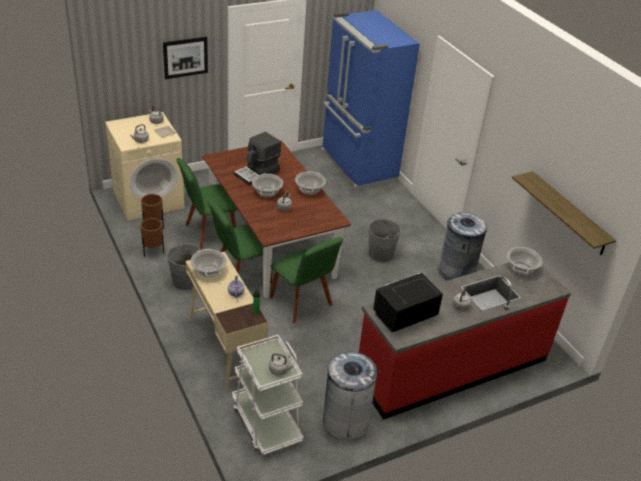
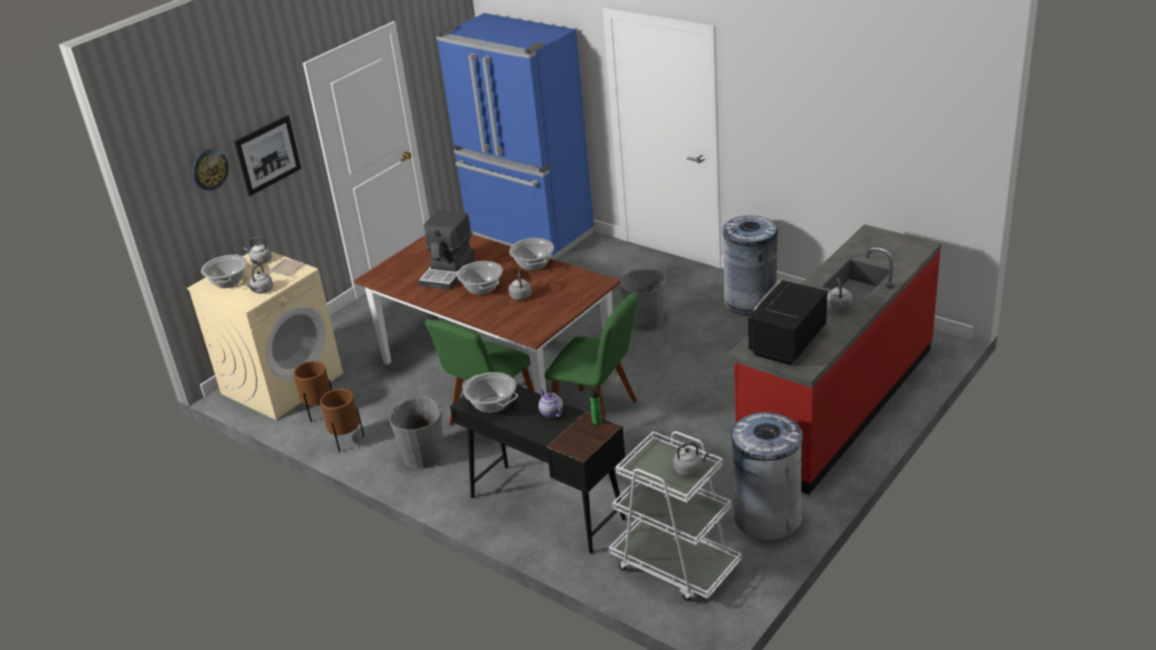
camera: 20 degrees left, 5 degrees down
(140, 54) = (209, 169): none -> wall clock
(208, 233) = (403, 388): green chair -> none
(225, 347) = (546, 507): beige desk -> black desk
(521, 268) = (866, 241): cooking pot -> cooking pot (228, 281)
(569, 214) = (891, 152): shelf -> none

